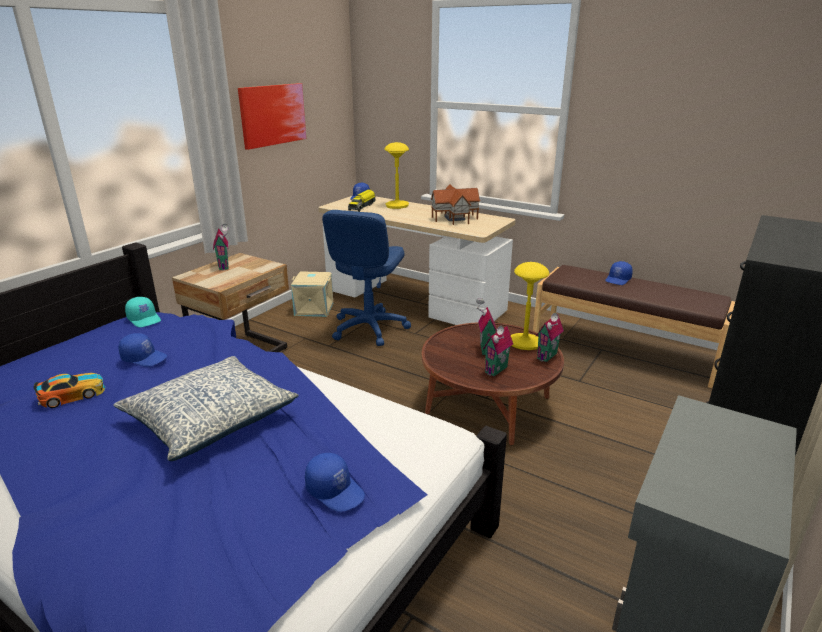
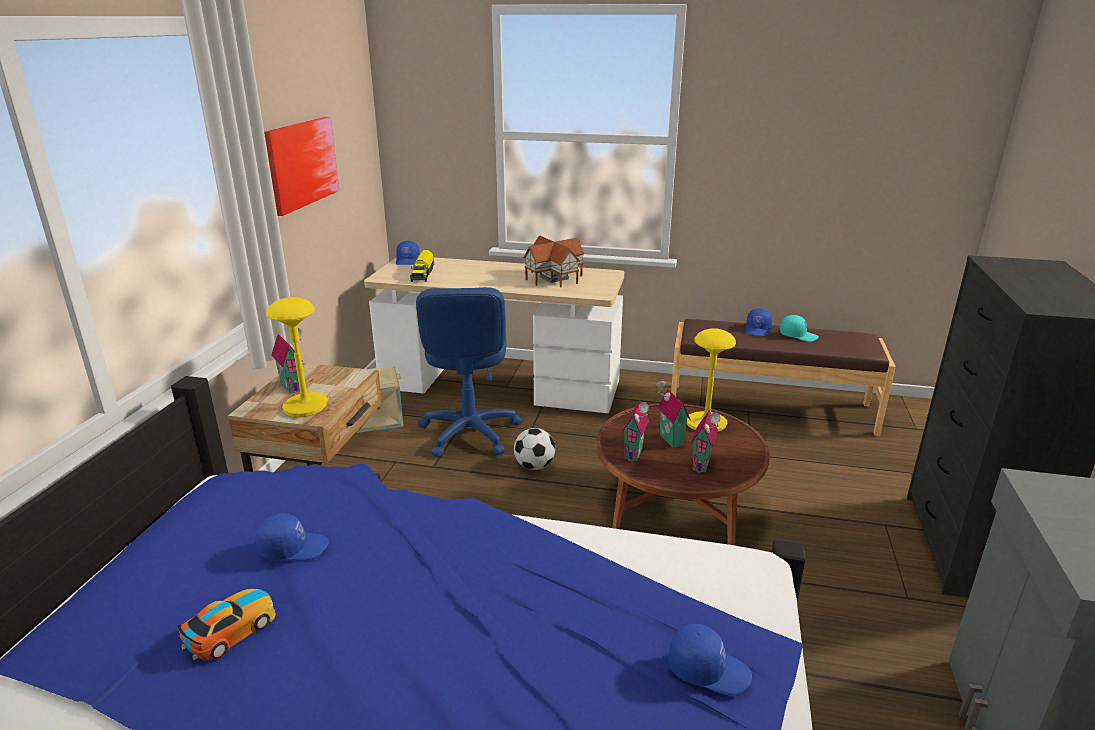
camera: 20 degrees left, 0 degrees up
(145, 319) = (235, 487): turquoise cap -> turquoise cap (798, 335)
(210, 419) = (467, 615): pillow -> none
(397, 205) = (467, 267): yellow table lamp -> yellow table lamp (306, 407)
(399, 358) = (534, 466): none -> football
(548, 356) = (744, 436): toy house -> toy house (635, 453)

